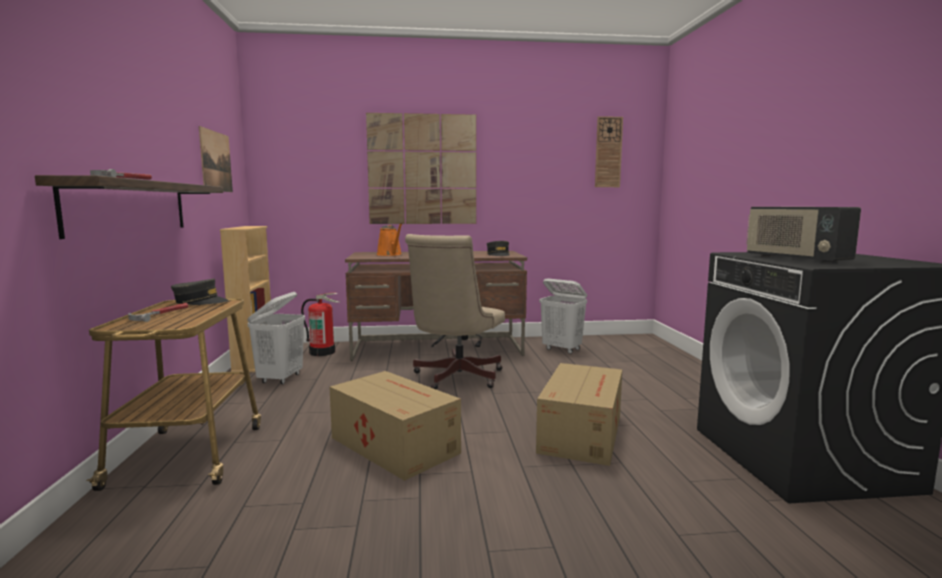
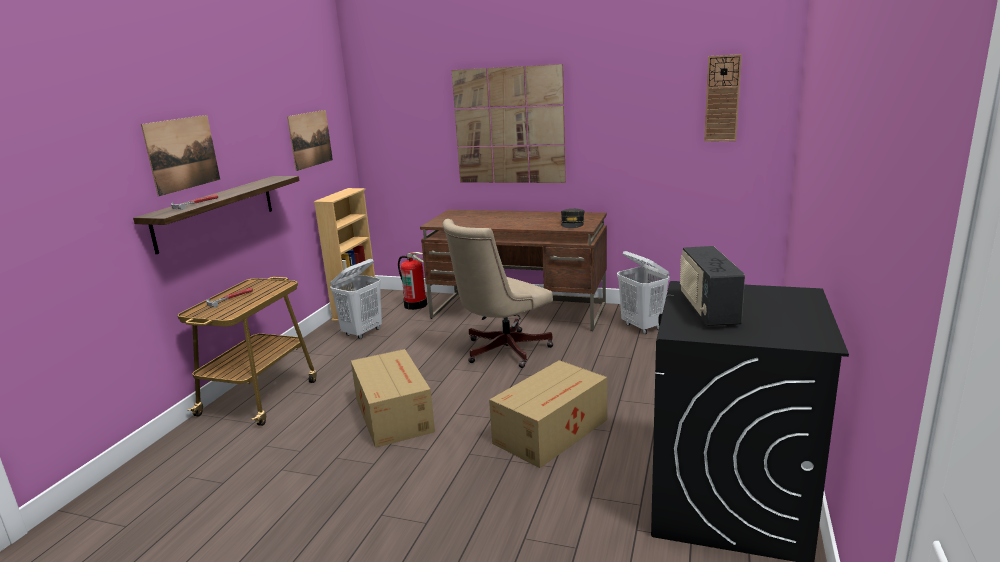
camera: 25 degrees right, 10 degrees up
(100, 116) = (182, 154): none -> picture
(200, 302) = (266, 283): grey cap -> none
(390, 254) = (470, 218): orange watering can -> none

